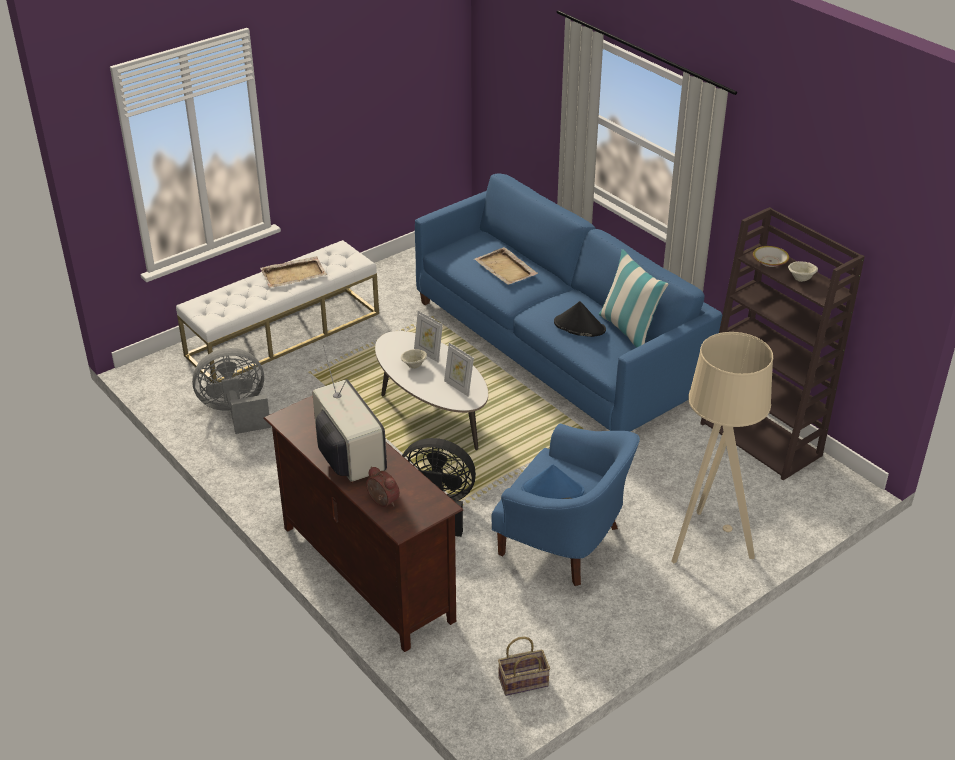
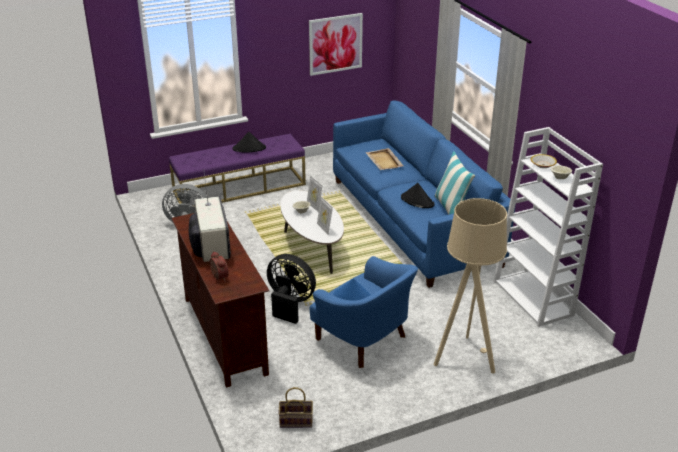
camera: 15 degrees right, 5 degrees down
(284, 334) = (239, 188): white bench -> purple bench
(294, 274) = (249, 148): beige tray -> black hat
(393, 97) = (335, 44): none -> picture
(762, 439) = (534, 298): brown bookcase -> white bookcase

